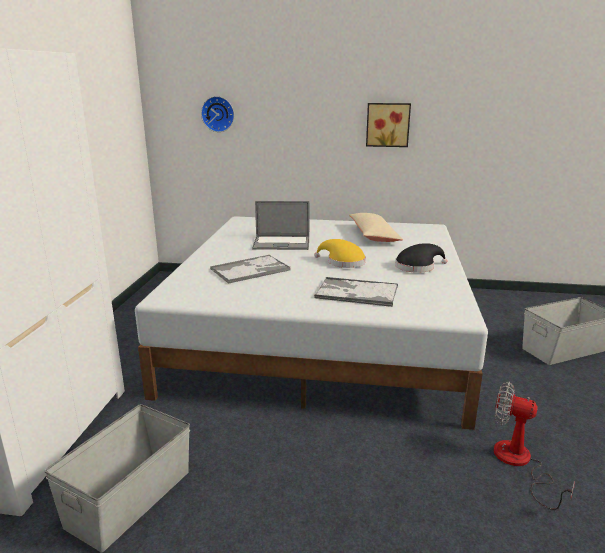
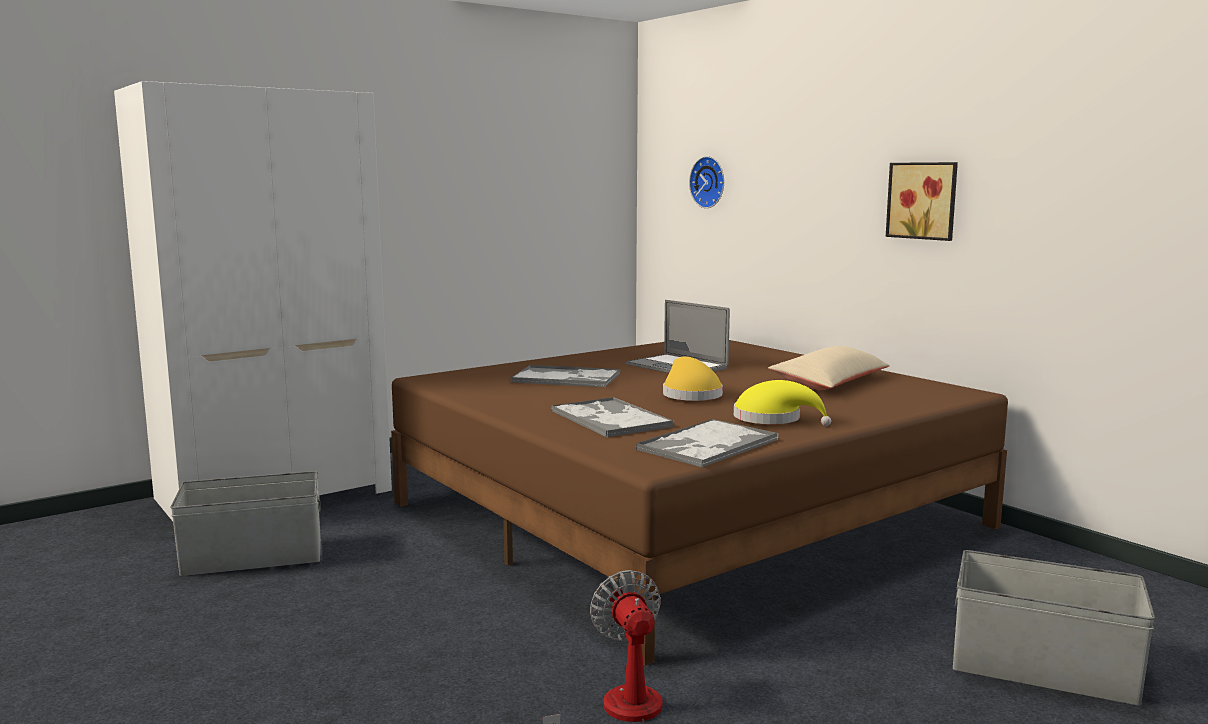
camera: 45 degrees right, 10 degrees down
(322, 332) = (686, 515): white bed -> brown bed
(417, 267) = (773, 419): black hat -> yellow hat
(441, 294) = (707, 445): none -> tray

